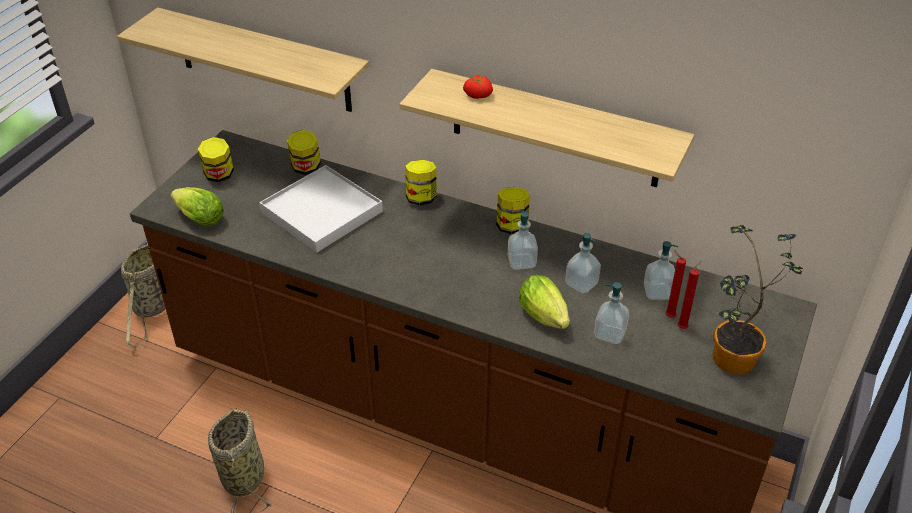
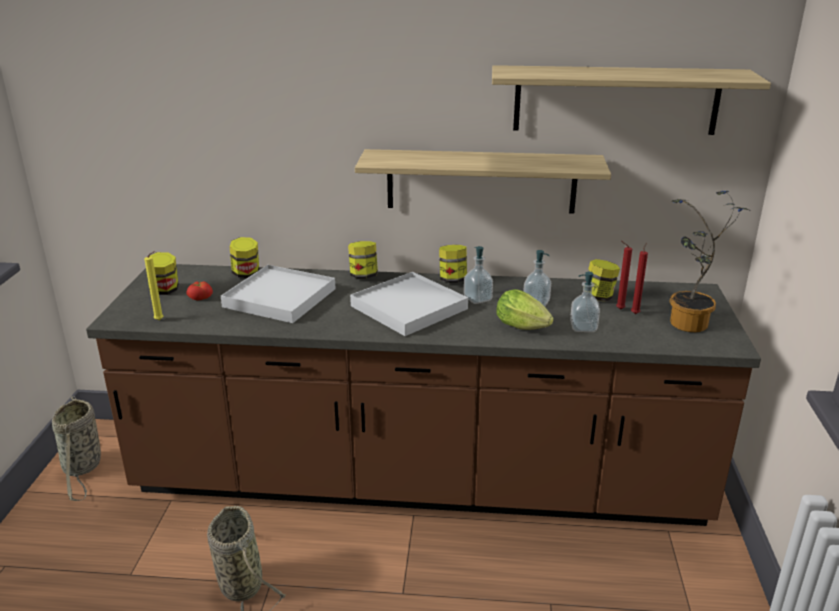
camera: 20 degrees left, 15 degrees down
(197, 218) = (160, 320): lettuce -> yellow candle
(263, 60) = (194, 181): shelf -> shelf (616, 100)
(442, 257) = (409, 307): none -> white tray
(478, 94) = (417, 156): tomato -> tomato (200, 297)
(657, 292) = (598, 297): soap dispenser -> jar

